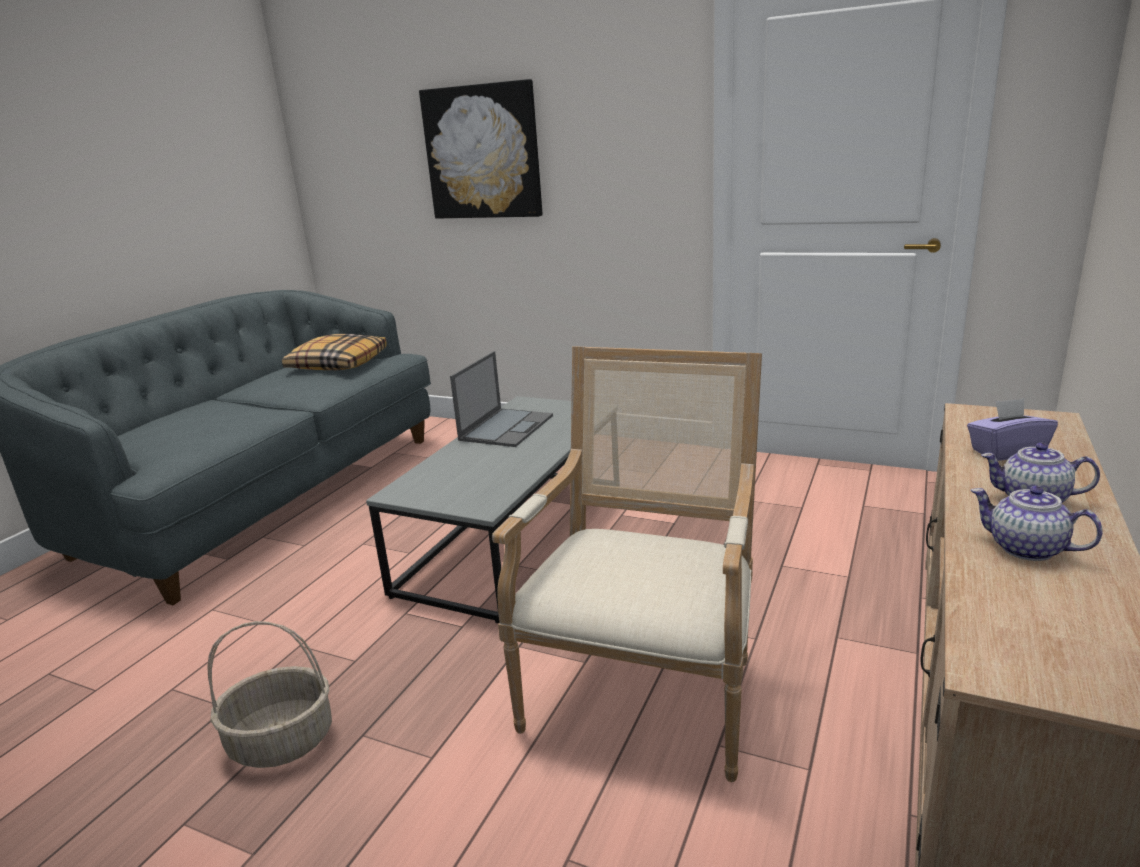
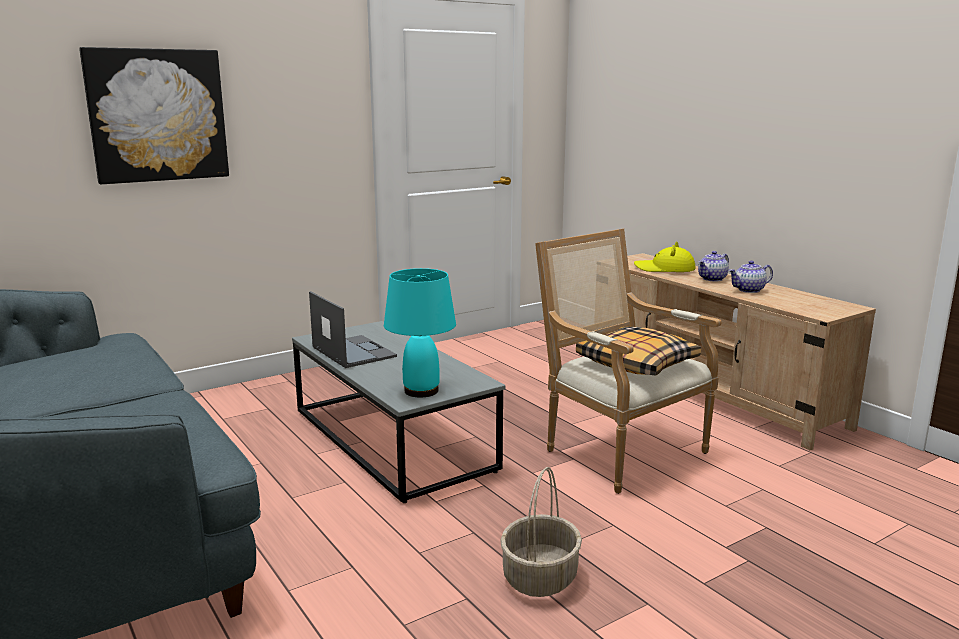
camera: 60 degrees left, 5 degrees down
(337, 364) = (81, 355): pillow -> pillow (636, 364)
(429, 489) = (420, 391): none -> turquoise table lamp
(1006, 452) = (665, 269): purple tissue box -> yellow hat

